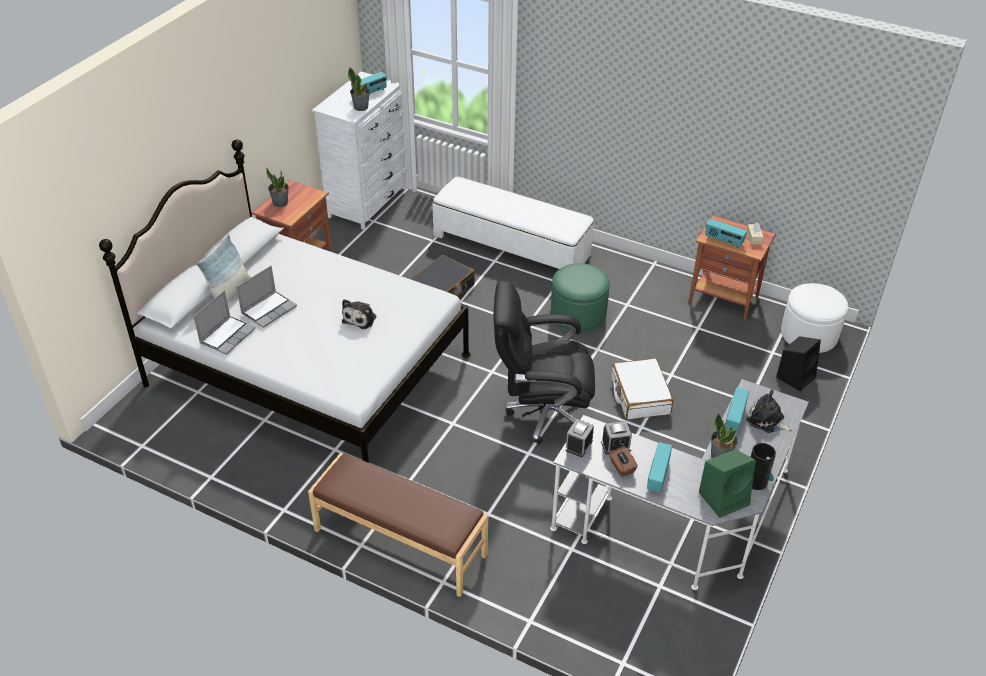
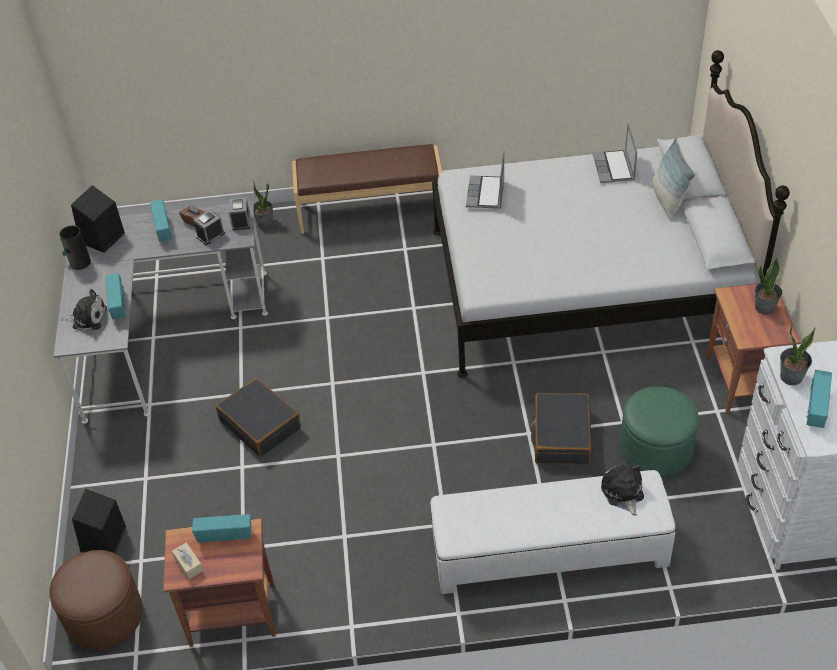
camera: 150 degrees right, 5 degrees up
(269, 309) = (612, 202): laptop -> laptop (486, 194)
(360, 318) = (527, 237): plush toy -> plush toy (623, 493)
(542, 414) = (342, 357): black office chair -> none
(578, 313) = (390, 490): green ottoman -> green ottoman (656, 448)
(640, 396) = (260, 424): white suitcase -> black suitcase
(720, 455) = (118, 268): potted plant -> potted plant (265, 222)
(724, 498) = (101, 239): green speaker -> black speaker
(809, 334) = (104, 615): white ottoman -> brown ottoman

